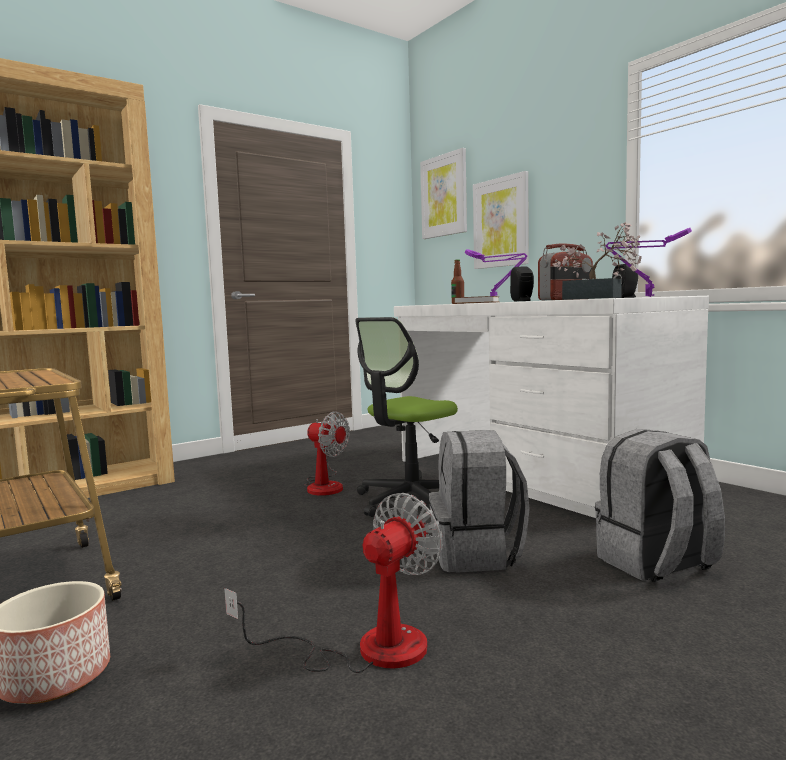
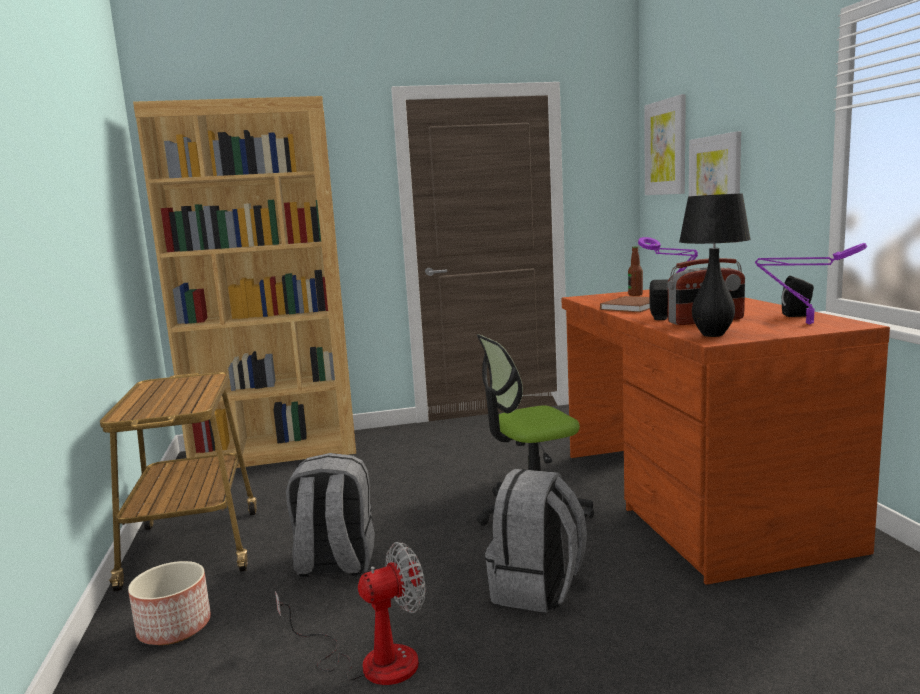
camera: 25 degrees right, 5 degrees up
(325, 485) = (473, 479): fan -> none
(535, 474) = (693, 497): white desk -> brown desk
(598, 298) = (712, 335): potted plant -> black table lamp
(656, 564) = (699, 642): grey backpack -> grey backpack (334, 564)

